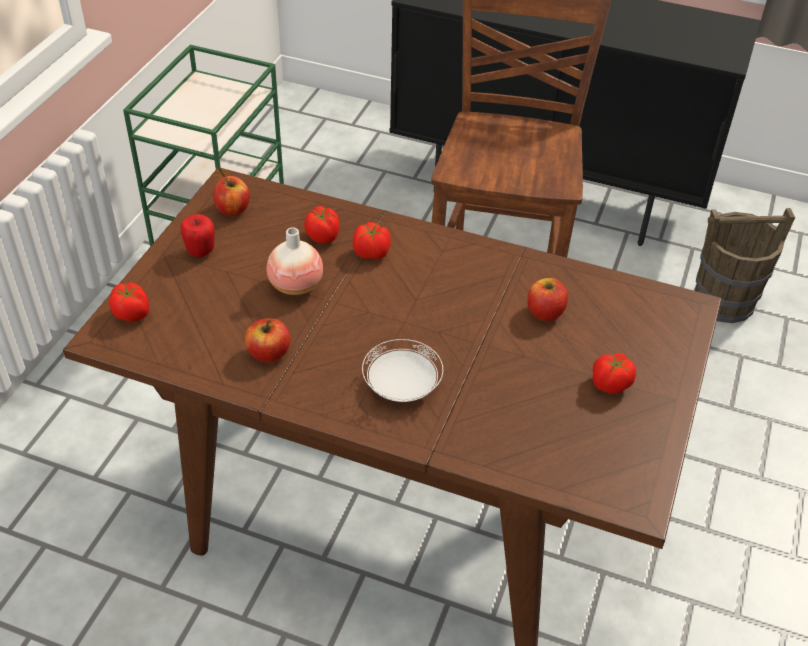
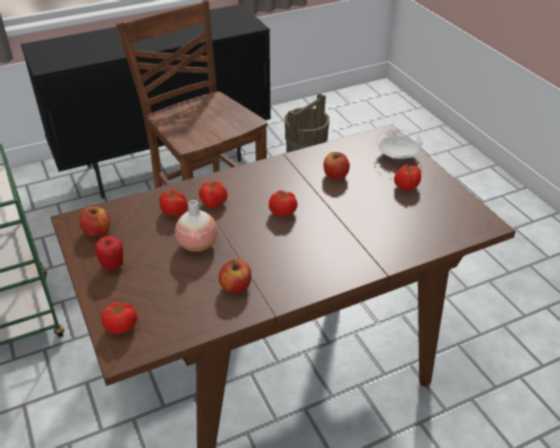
camera: 45 degrees left, 5 degrees down
(402, 386) = (325, 251): white plate -> white plate (398, 155)
(423, 312) = (282, 212): none -> tomato

